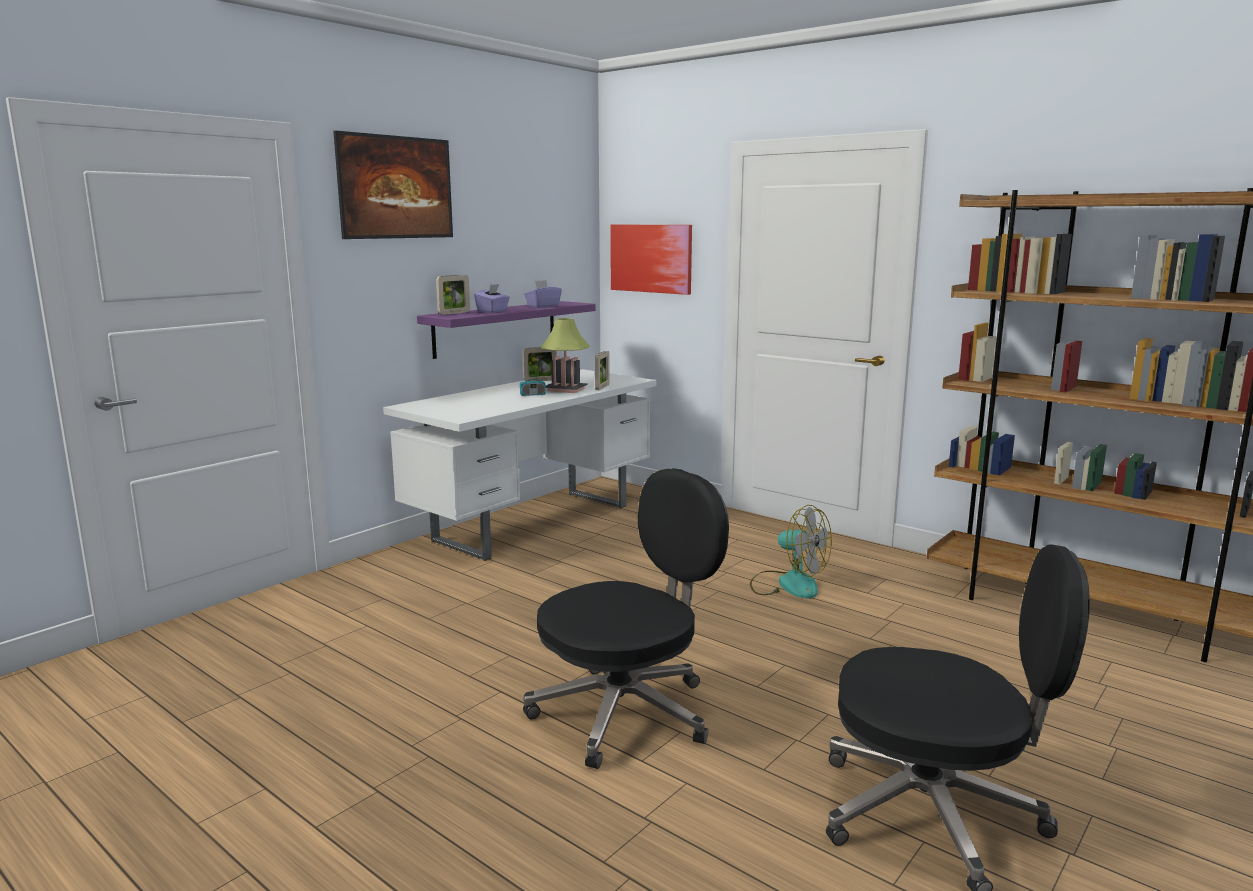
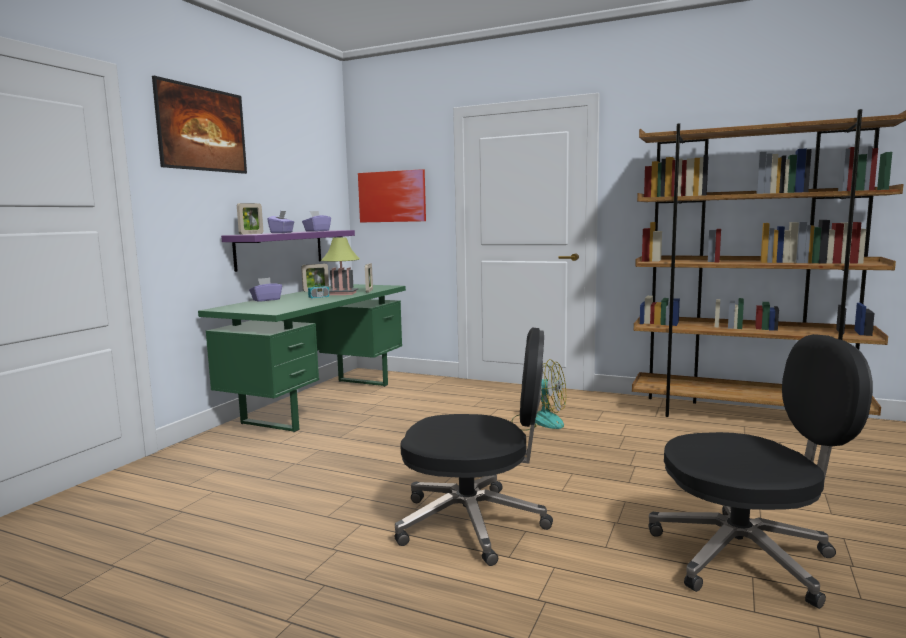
camera: 15 degrees left, 5 degrees down
(470, 394) = (266, 300): none -> purple tissue box
(533, 522) = (321, 402): white desk -> green desk
(626, 712) = (474, 523): black office chair -> black office chair turned 60 degrees clockwise

